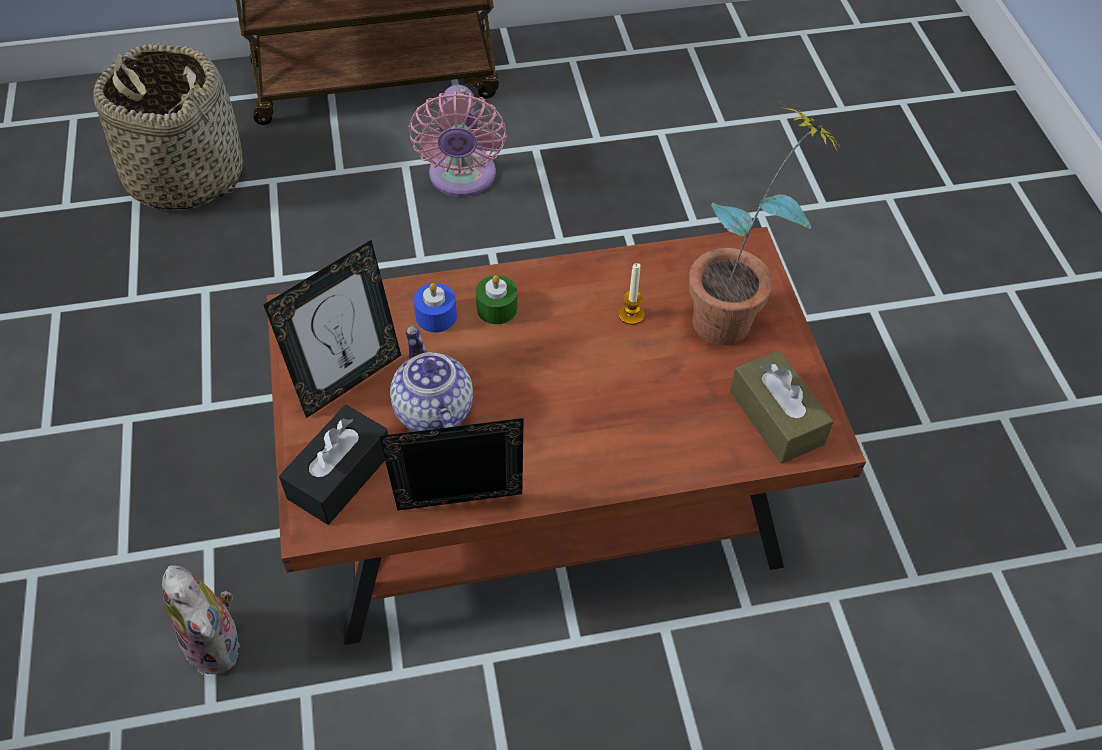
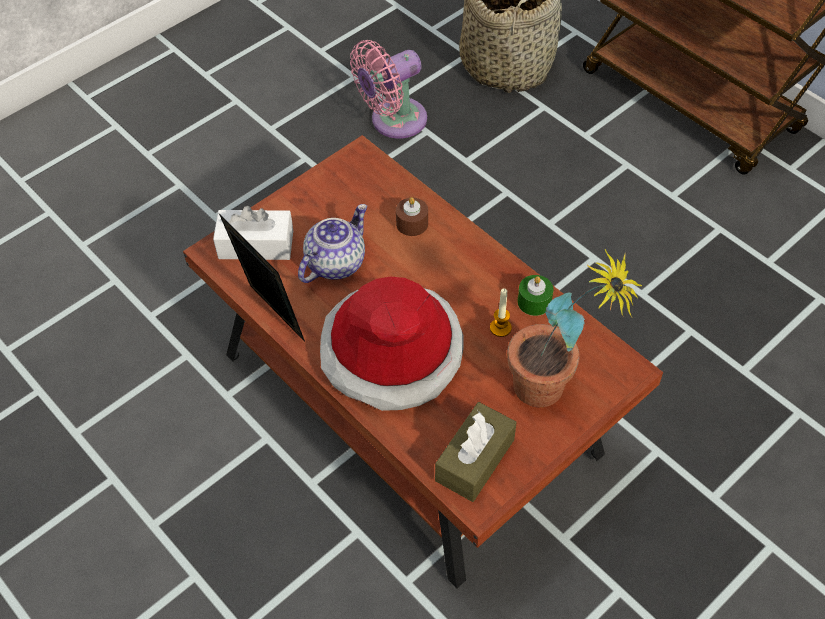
camera: 60 degrees right, 0 degrees up
(218, 643) = (191, 294): plush toy -> none
(340, 475) = (256, 245): black tissue box -> white tissue box
(349, 380) = (328, 209): picture frame -> none
(436, 316) = (412, 223): blue candle -> brown candle
(462, 179) = (644, 204): pink fan -> pink fan (393, 121)
(497, 308) = (444, 251): green candle -> green candle (534, 302)
(595, 420) = (392, 352): none -> hat

